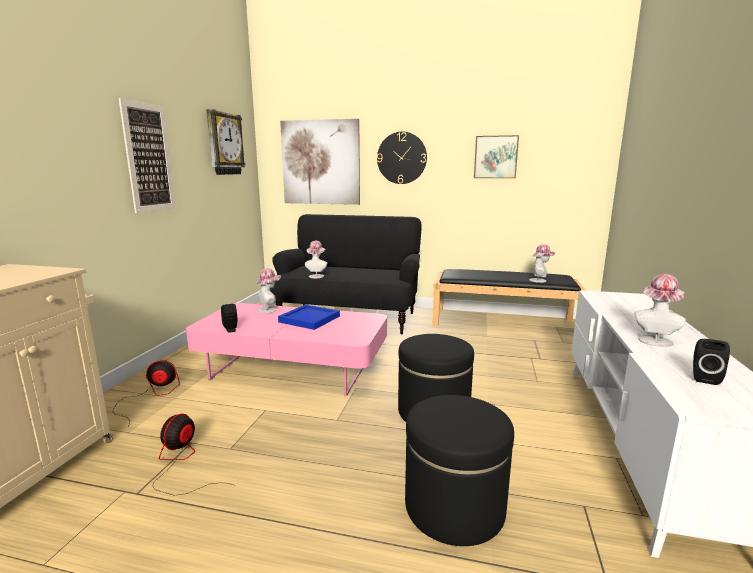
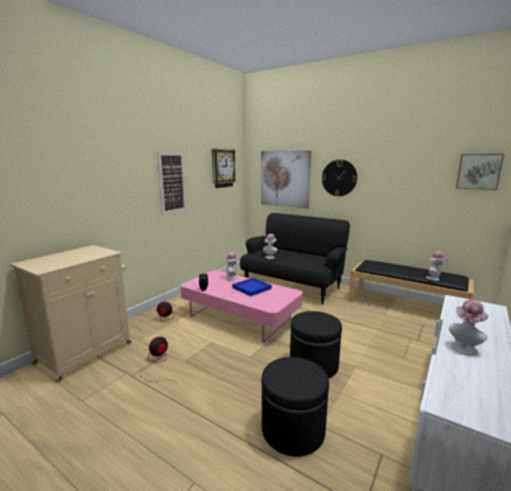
camera: 20 degrees right, 0 degrees up
(495, 157) = (409, 180): picture -> picture (478, 171)
(704, 378) = (472, 385): black speaker -> none

